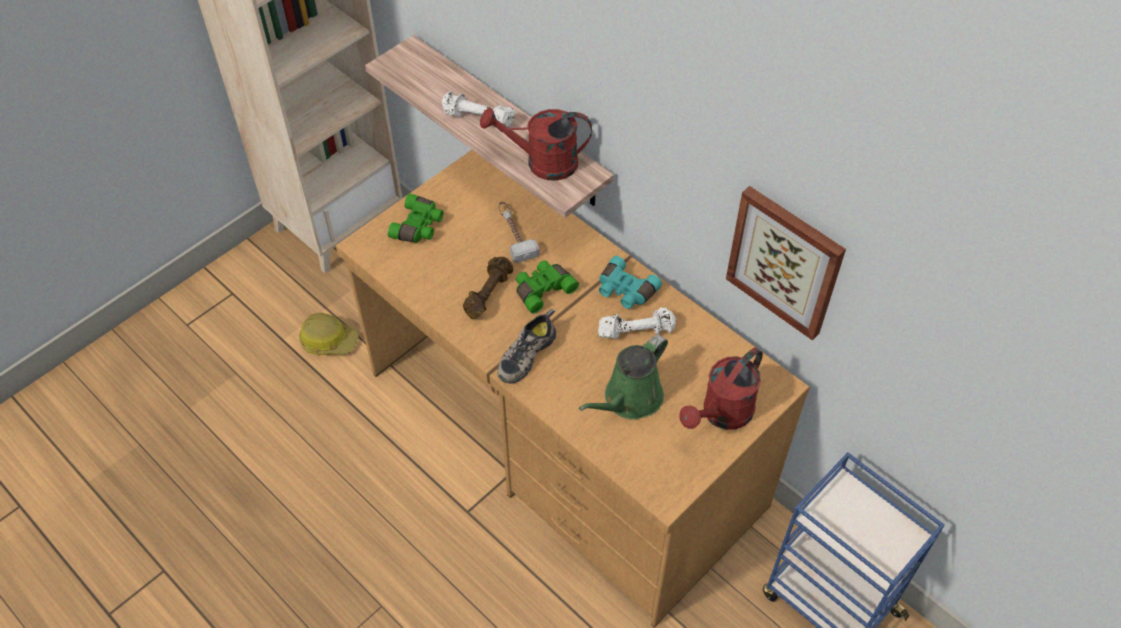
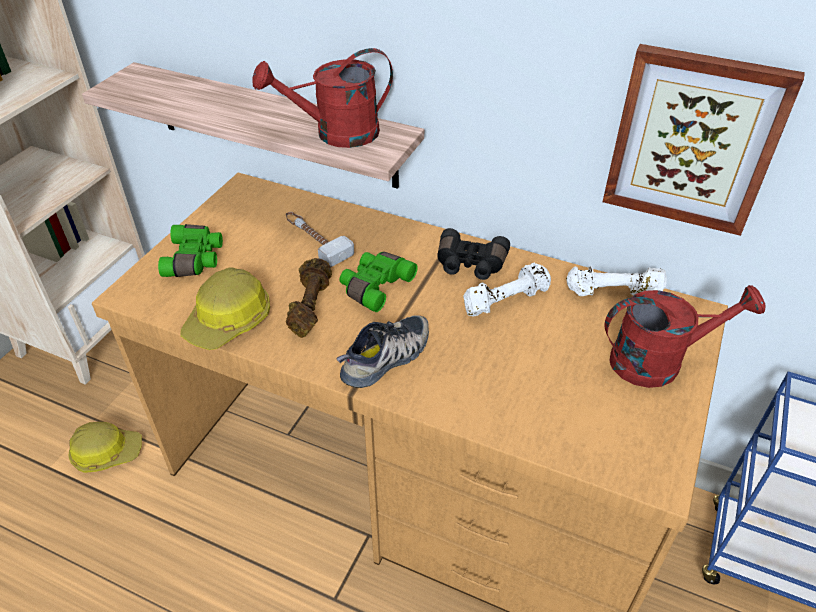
camera: 20 degrees left, 10 degrees down
(427, 289) = (230, 321): none -> hard hat
(477, 119) = (239, 113): white dumbbell -> white dumbbell (613, 293)
(525, 353) = (387, 358): shoe -> shoe turned 150 degrees counterclockwise
(625, 291) = (470, 264): turquoise binoculars -> black binoculars
(629, 399) = (542, 375): green watering can -> none
(722, 415) = (658, 361): red watering can -> red watering can turned 120 degrees counterclockwise

